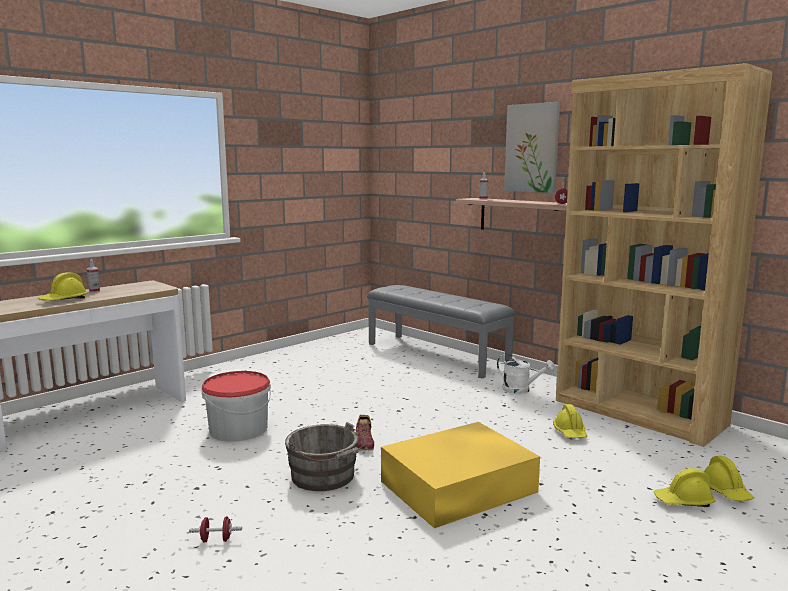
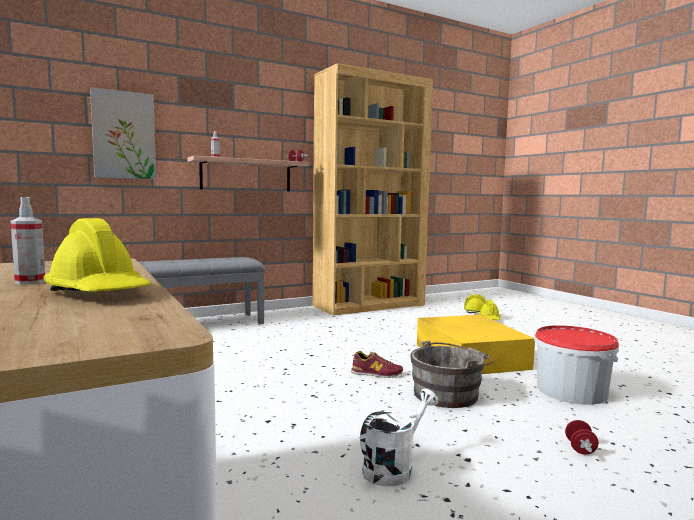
camera: 75 degrees left, 5 degrees down
(238, 429) = (300, 430): bucket -> bucket (571, 391)
(521, 390) = (303, 319): white watering can -> white watering can (394, 467)
(532, 148) = (252, 114): picture -> picture (124, 135)
(570, 432) = (392, 321): yellow hard hat -> none

